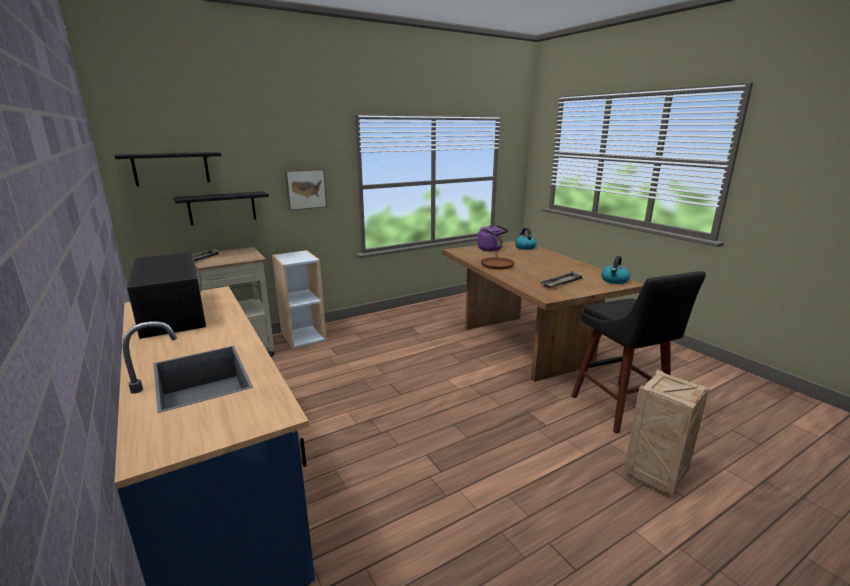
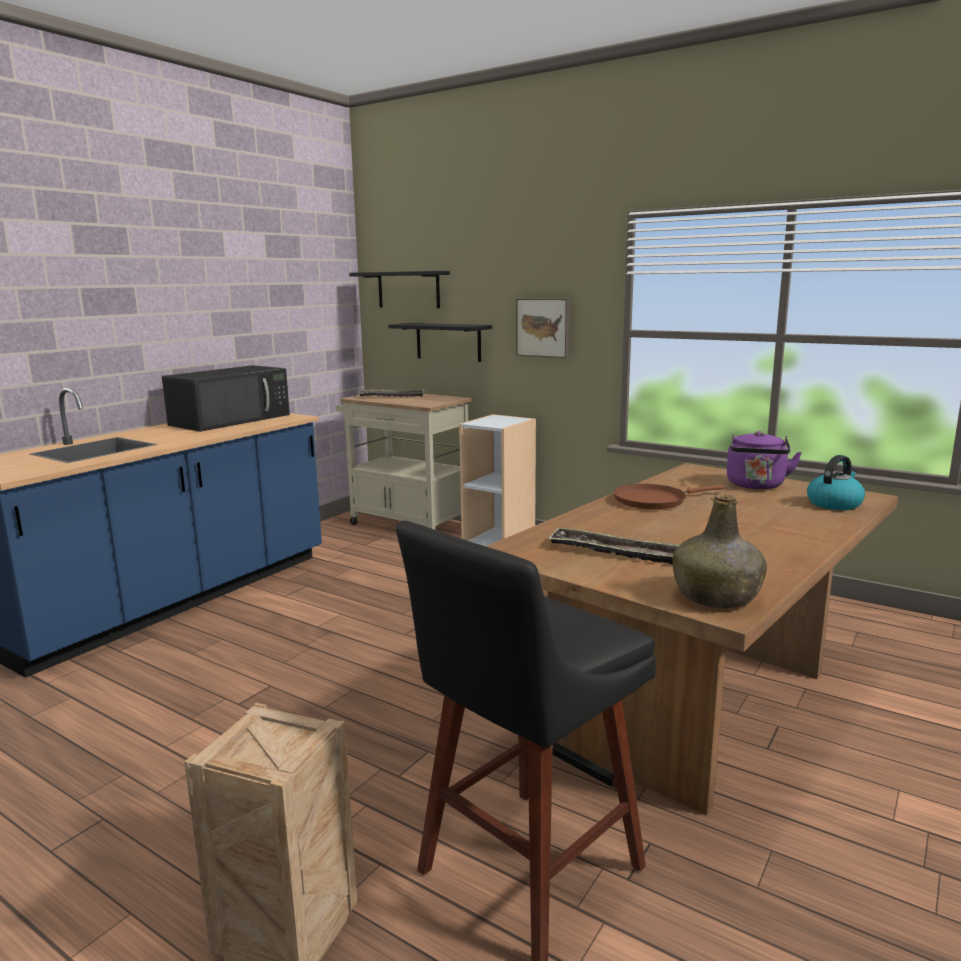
camera: 65 degrees right, 5 degrees down
(614, 281) = (717, 597): kettle -> green bottle

